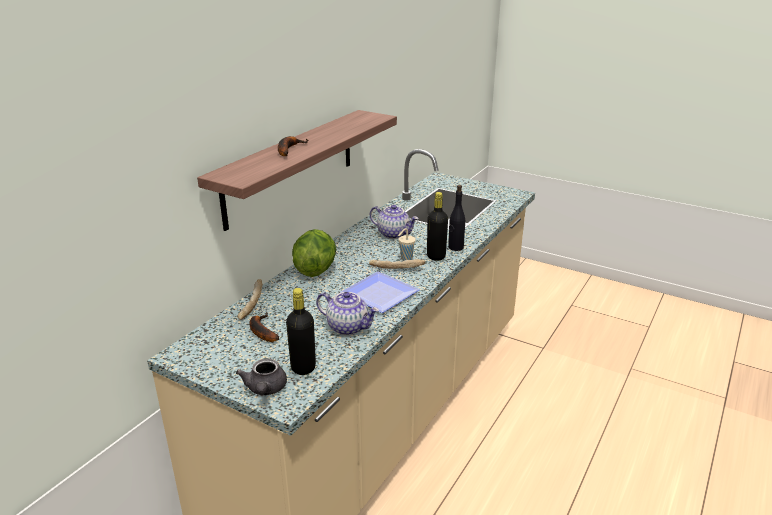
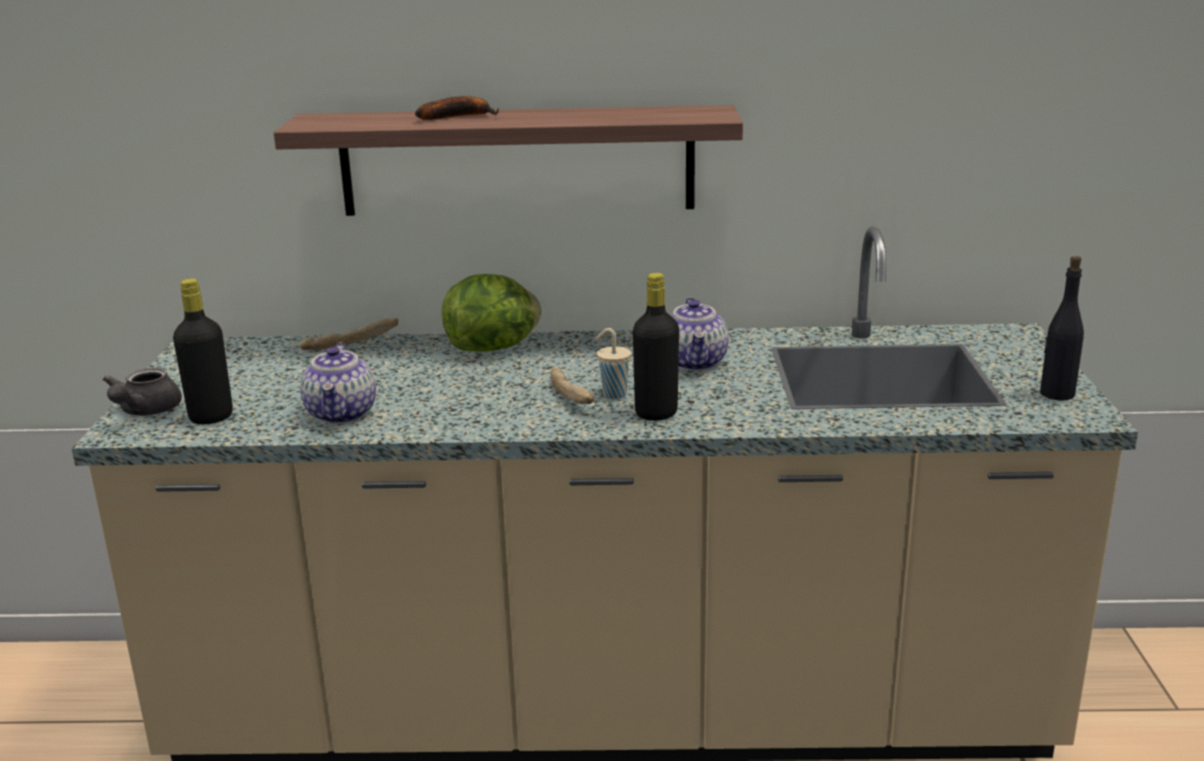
camera: 60 degrees right, 5 degrees down
(261, 331) = (285, 369): banana -> none
(265, 389) = (144, 411): grey teapot -> grey teapot turned 45 degrees counterclockwise
(377, 294) = (461, 406): plate -> none
(455, 247) = (716, 420): black bottle -> black bottle (1056, 394)

